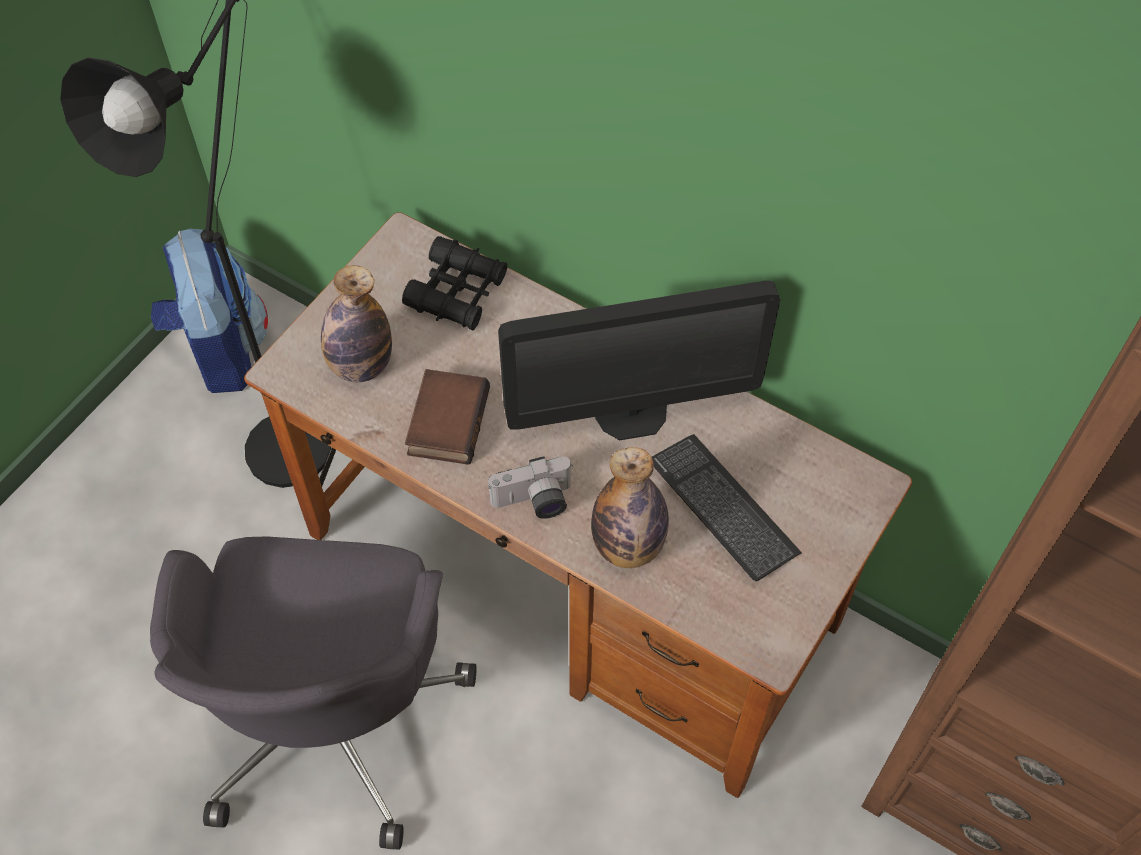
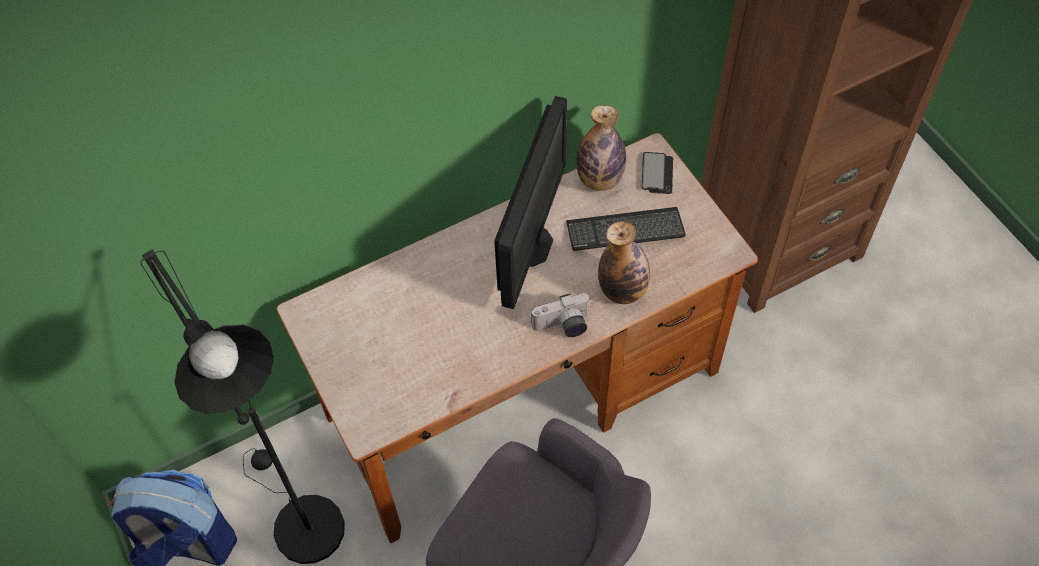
camera: 60 degrees left, 0 degrees up
(361, 365) = (394, 381): bottle -> bottle (599, 180)
(446, 420) = (471, 349): book -> none
(457, 292) = (372, 299): black binoculars -> none
(534, 502) = (563, 326): camera -> camera turned 60 degrees clockwise
(840, 506) = (657, 174): none -> phone

